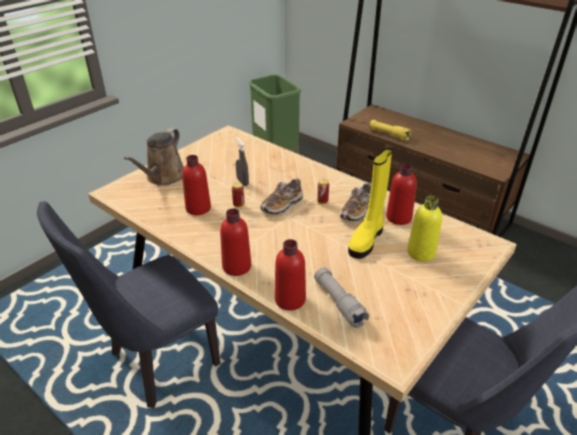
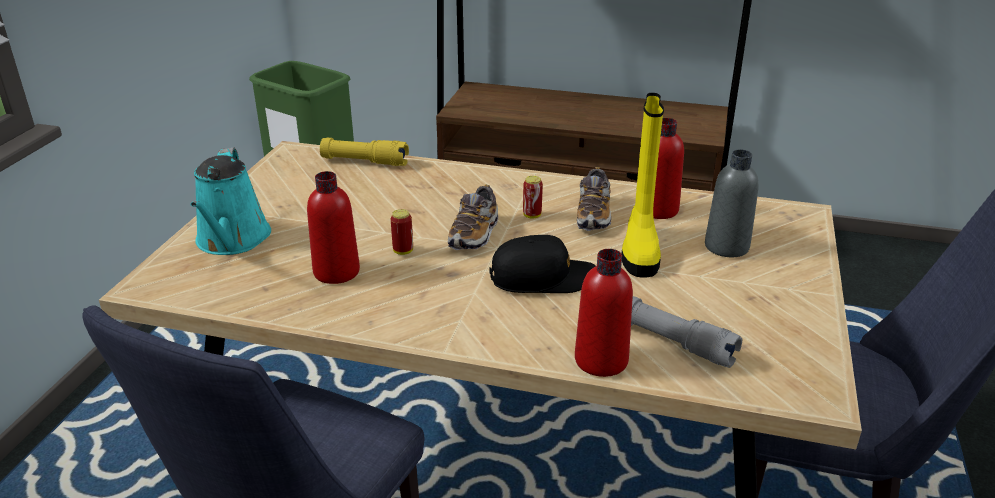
camera: 25 degrees left, 5 degrees down
(164, 177) = (232, 240): brown watering can -> turquoise watering can
(236, 266) = (477, 339): red bottle -> none
(242, 182) = (380, 216): grey spray bottle -> none
(298, 241) = (542, 278): none -> black cap
(389, 134) = (523, 117): yellow flashlight -> yellow flashlight (365, 162)
(421, 253) = (726, 246): yellow bottle -> grey bottle

